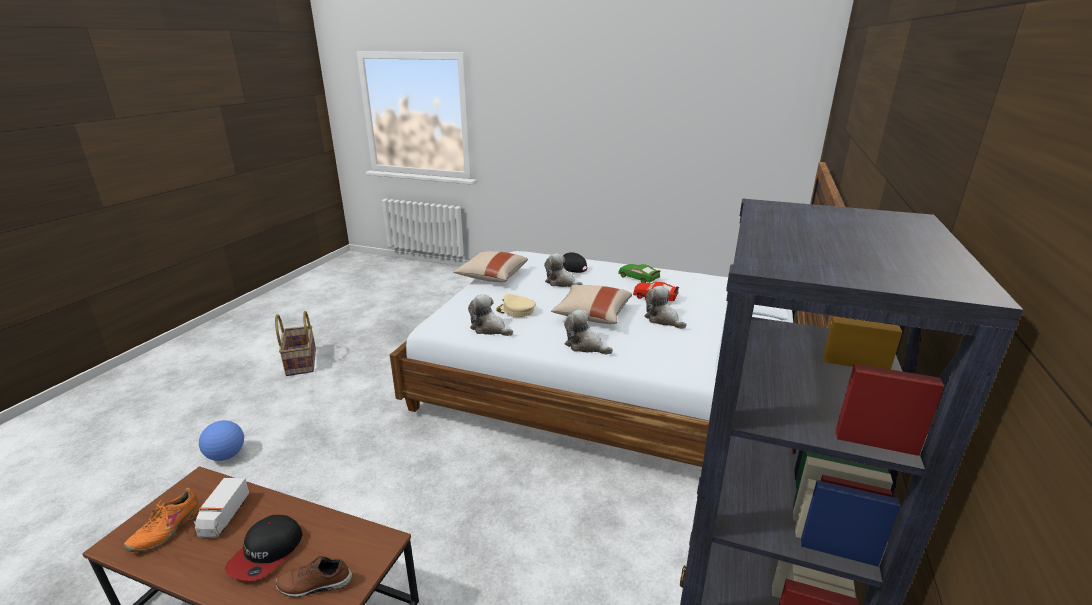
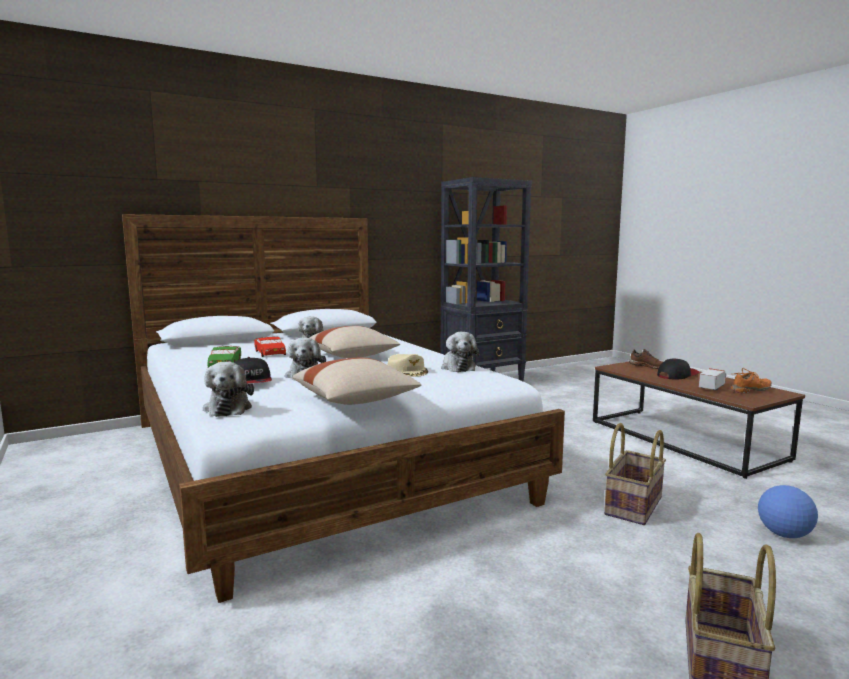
camera: 140 degrees left, 15 degrees down
(342, 438) = (632, 505): none -> basket
(585, 346) = (405, 348): plush toy -> plush toy (228, 408)

